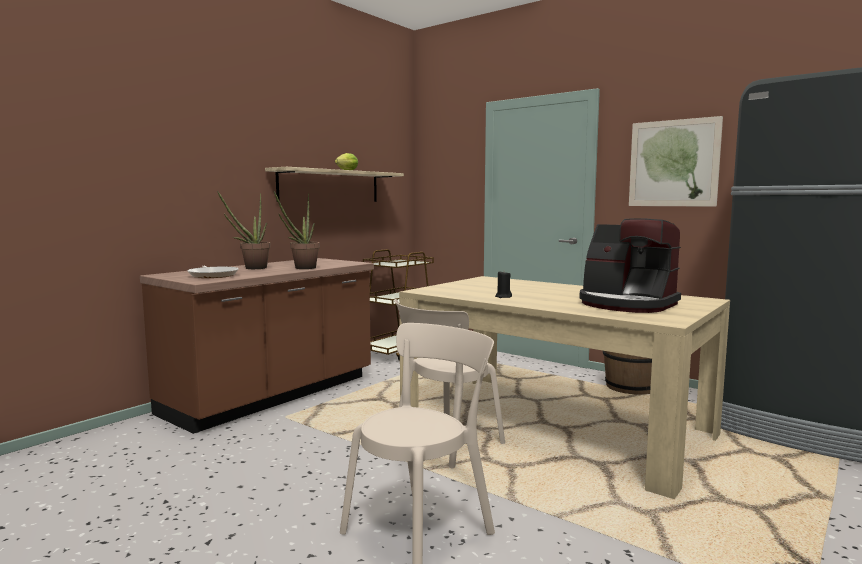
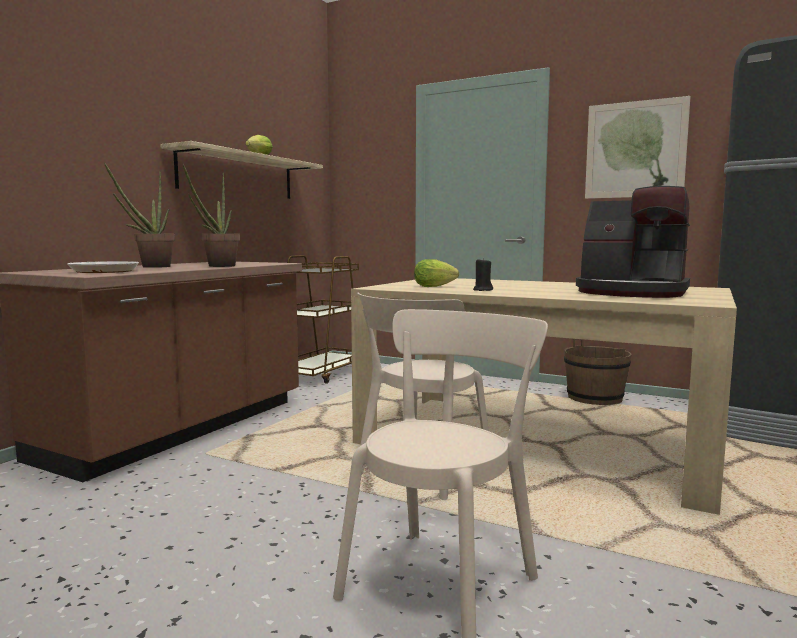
camera: 10 degrees left, 0 degrees up
(470, 291) = (436, 287): none -> lettuce

